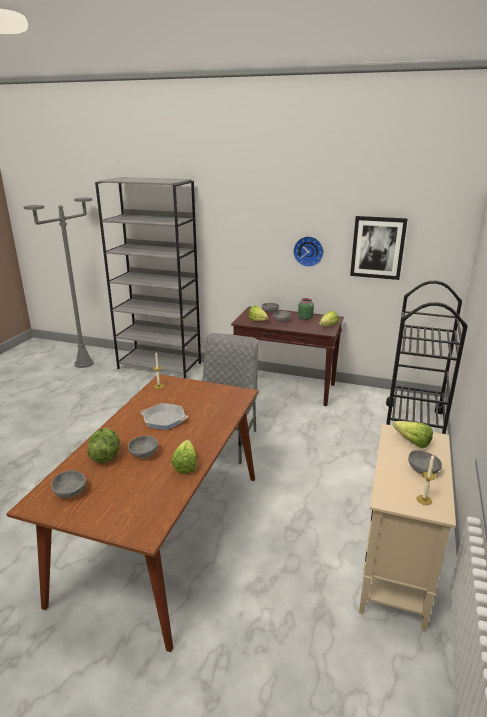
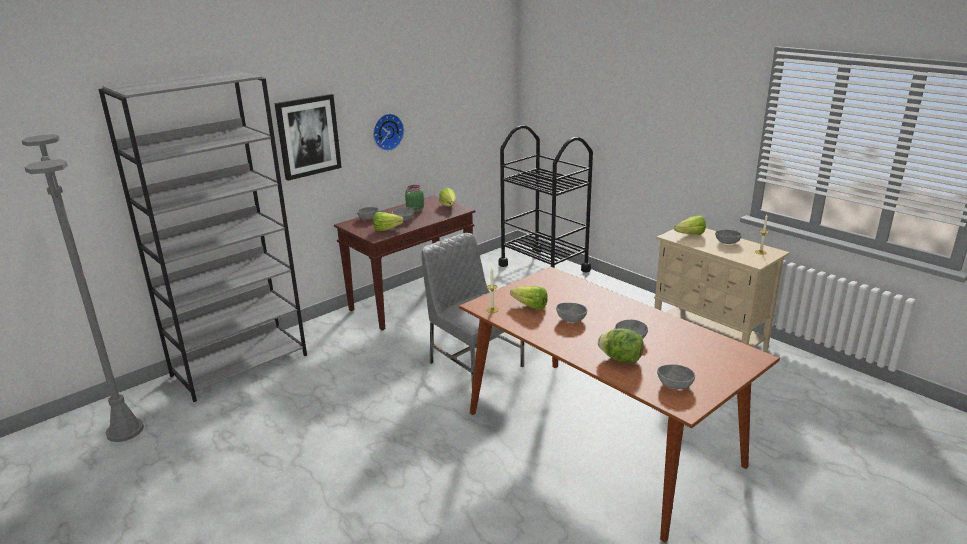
camera: 60 degrees left, 0 degrees up
(164, 420) = (571, 319): frying pan -> grey bowl
(187, 463) = (660, 322): lettuce -> lettuce (527, 306)
(378, 247) = (449, 109): picture -> picture (308, 136)

